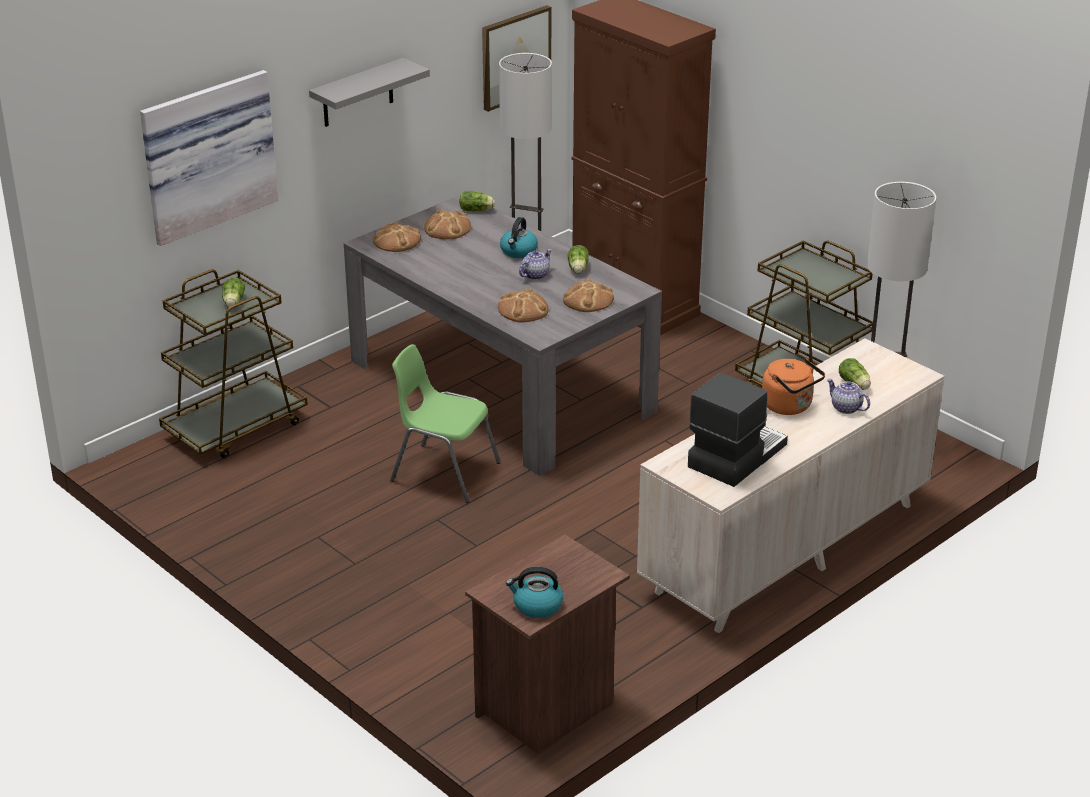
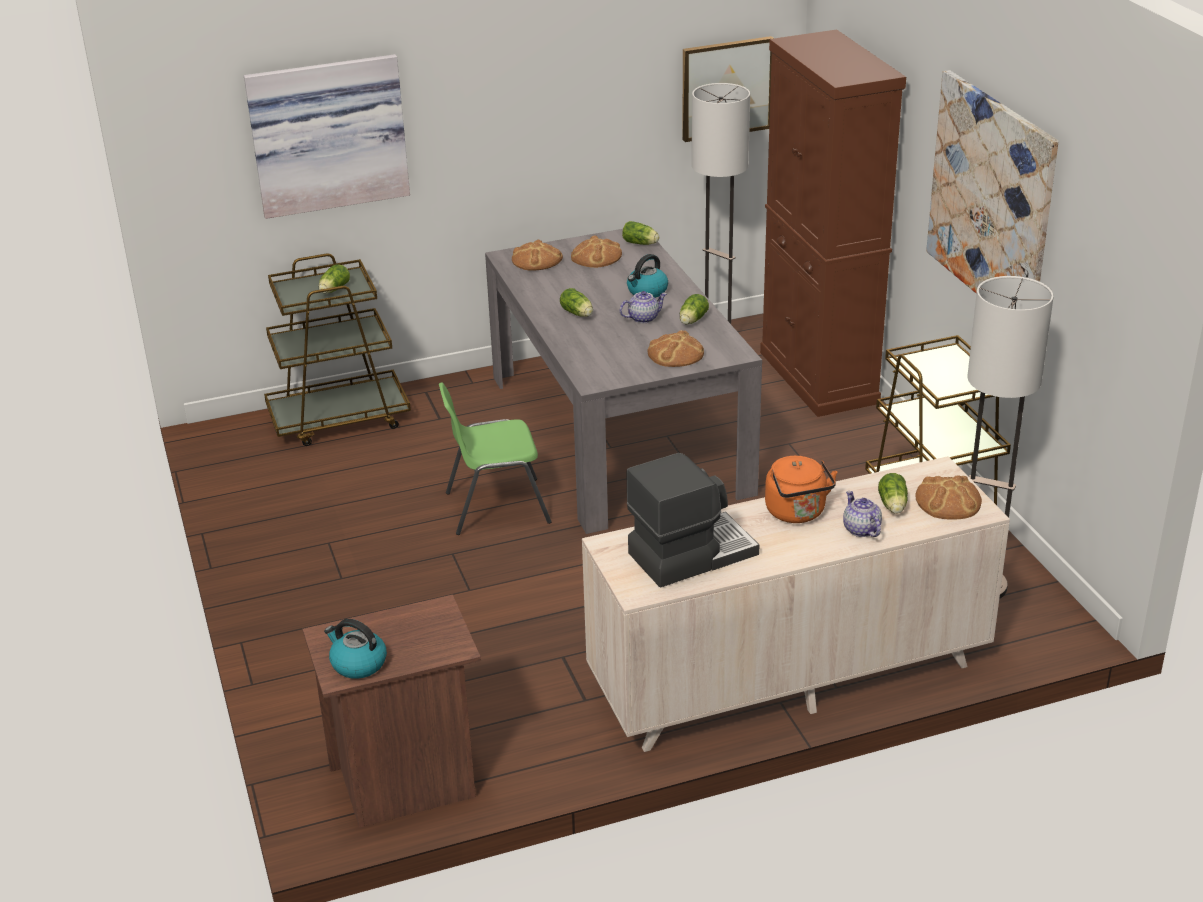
camera: 25 degrees right, 0 degrees up
(357, 93) = (517, 97): grey shelf -> none
(443, 472) = (495, 507): green chair -> green chair turned 60 degrees counterclockwise
(476, 282) = (578, 314): none -> lettuce
(523, 309) = (601, 350): bread -> bread (948, 501)
(827, 122) = (991, 199): none -> picture

